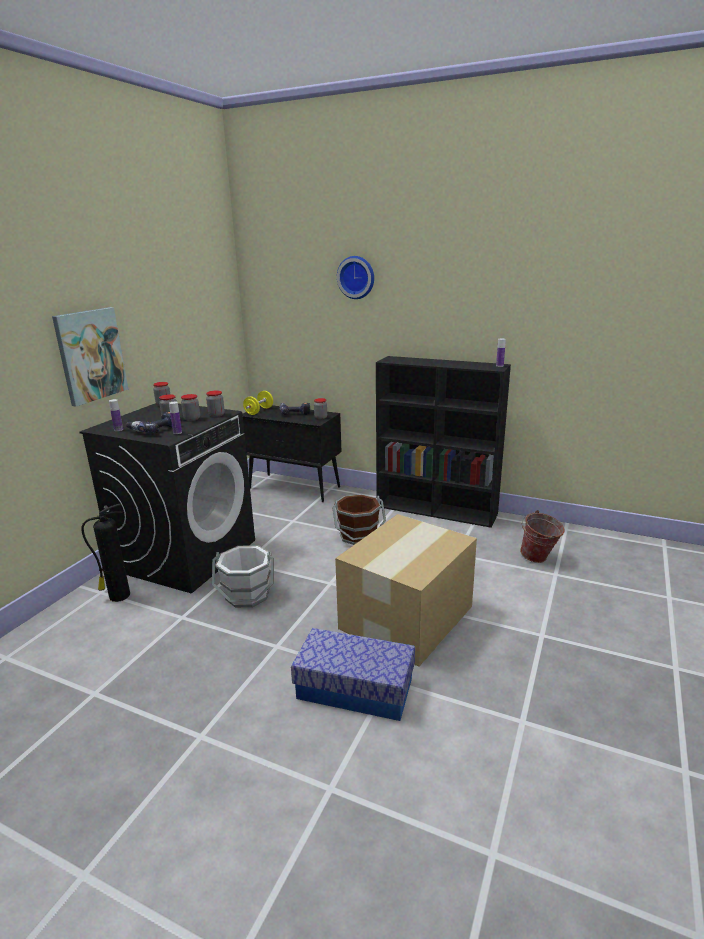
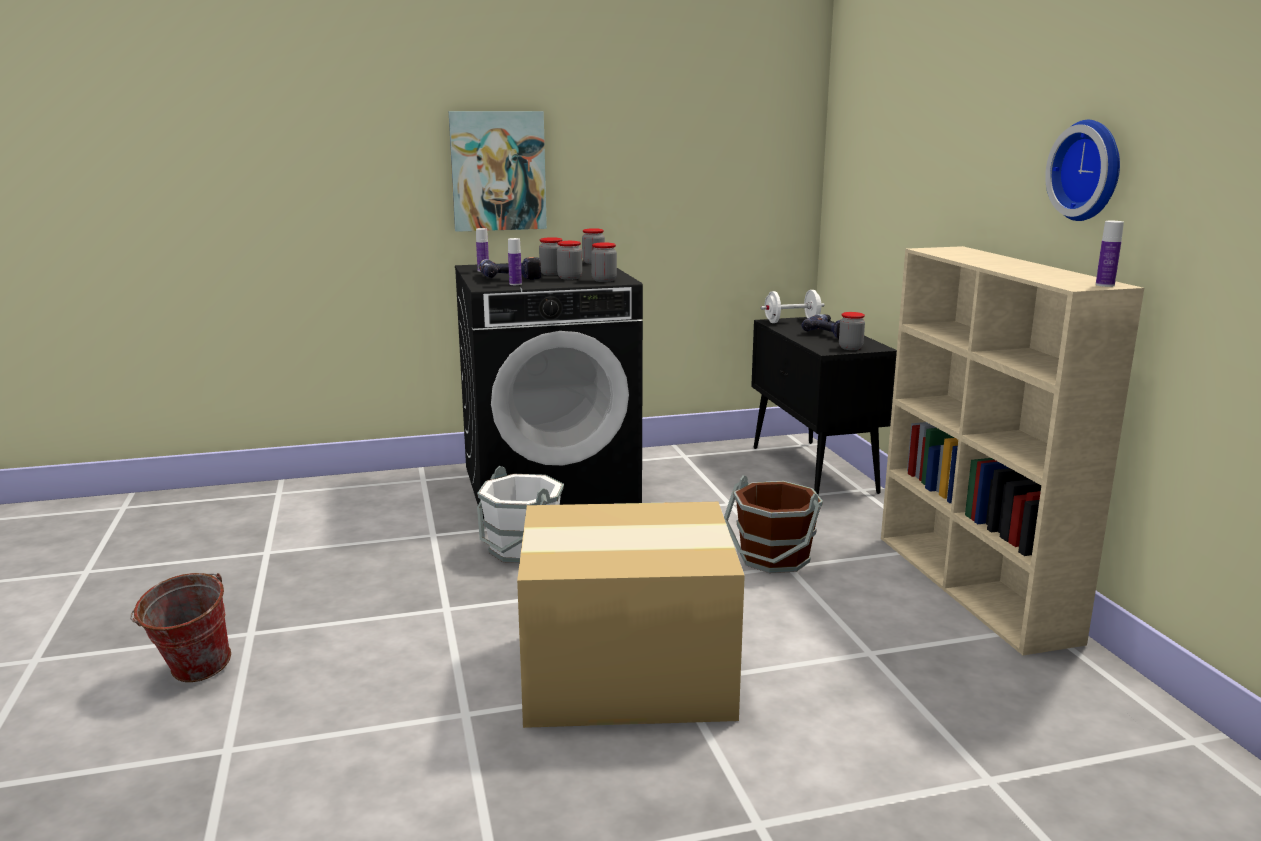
camera: 50 degrees right, 5 degrees down
(118, 596) = (427, 490): fire extinguisher -> none
(259, 411) = (791, 321): yellow dumbbell -> white dumbbell
(354, 688) = (421, 694): storage box -> none
(356, 277) = (948, 89): wall clock -> wall clock (1090, 170)
(437, 510) = (974, 587): black bookcase -> beige bookcase
(538, 559) = (1007, 742): bucket -> bucket (190, 675)

